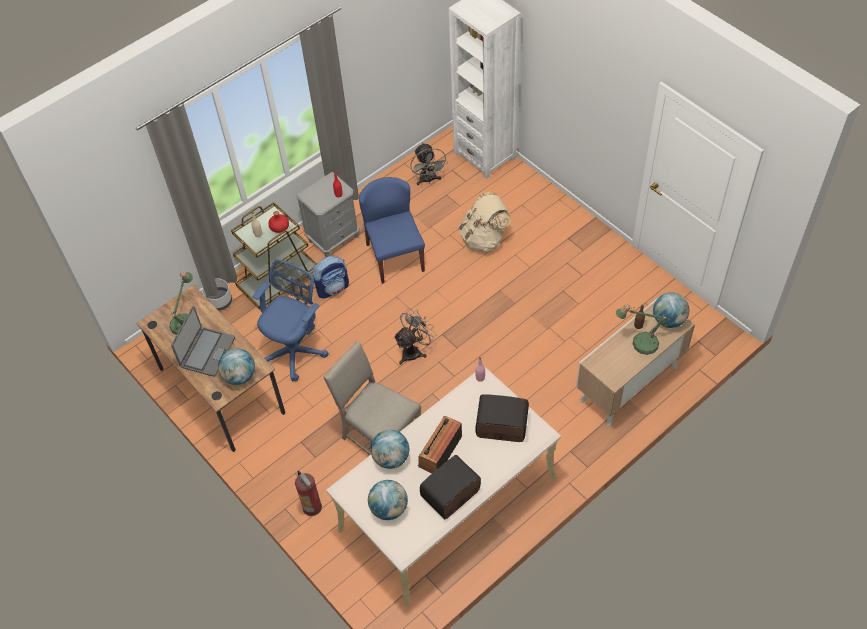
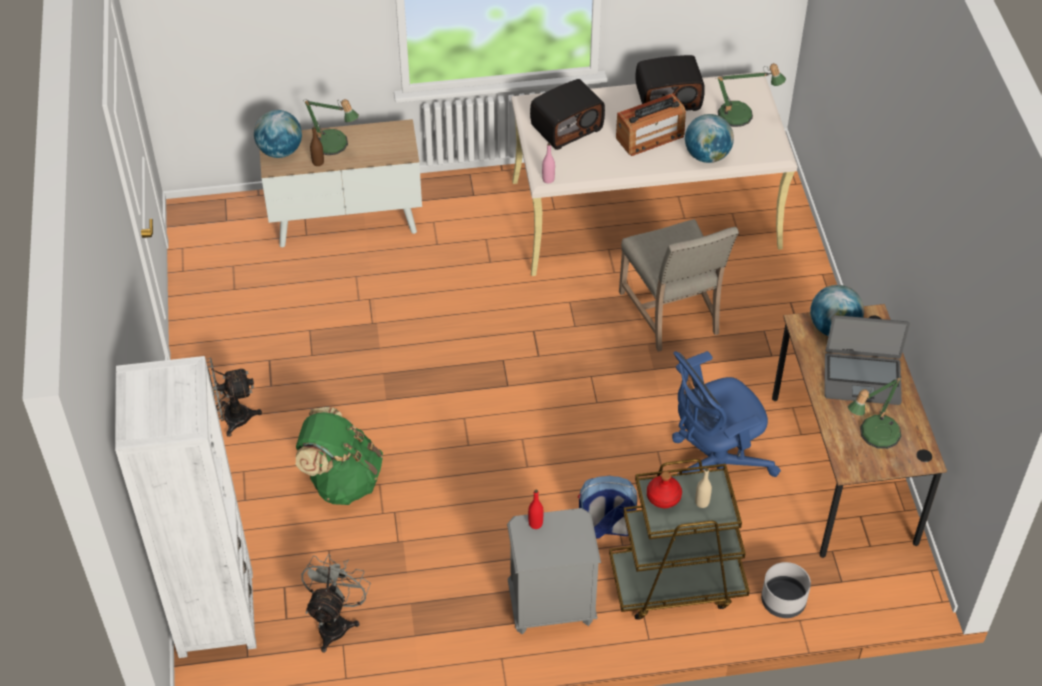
camera: 150 degrees left, 5 degrees down
(207, 352) = (862, 378): laptop -> laptop turned 135 degrees counterclockwise
(312, 507) = (797, 284): fire extinguisher -> none
(389, 508) = (741, 117): globe -> table lamp
(395, 257) = (485, 524): blue chair -> none
(414, 350) = (558, 384): grey fan -> grey fan (229, 419)
(484, 238) = (342, 480): beige backpack -> green backpack
(501, 426) = (566, 127): radio -> radio turned 75 degrees counterclockwise

